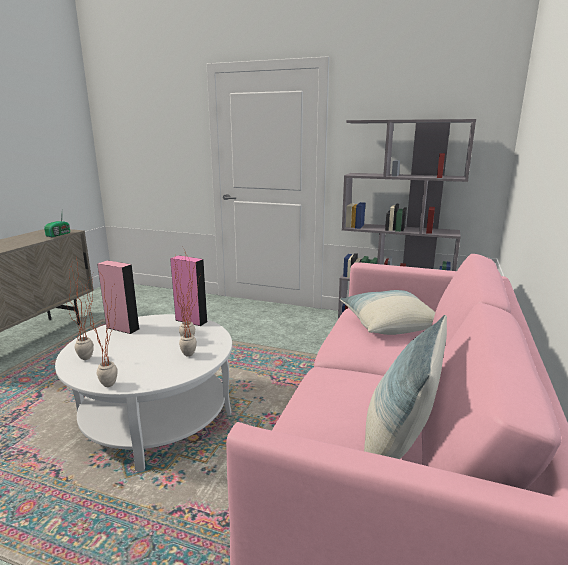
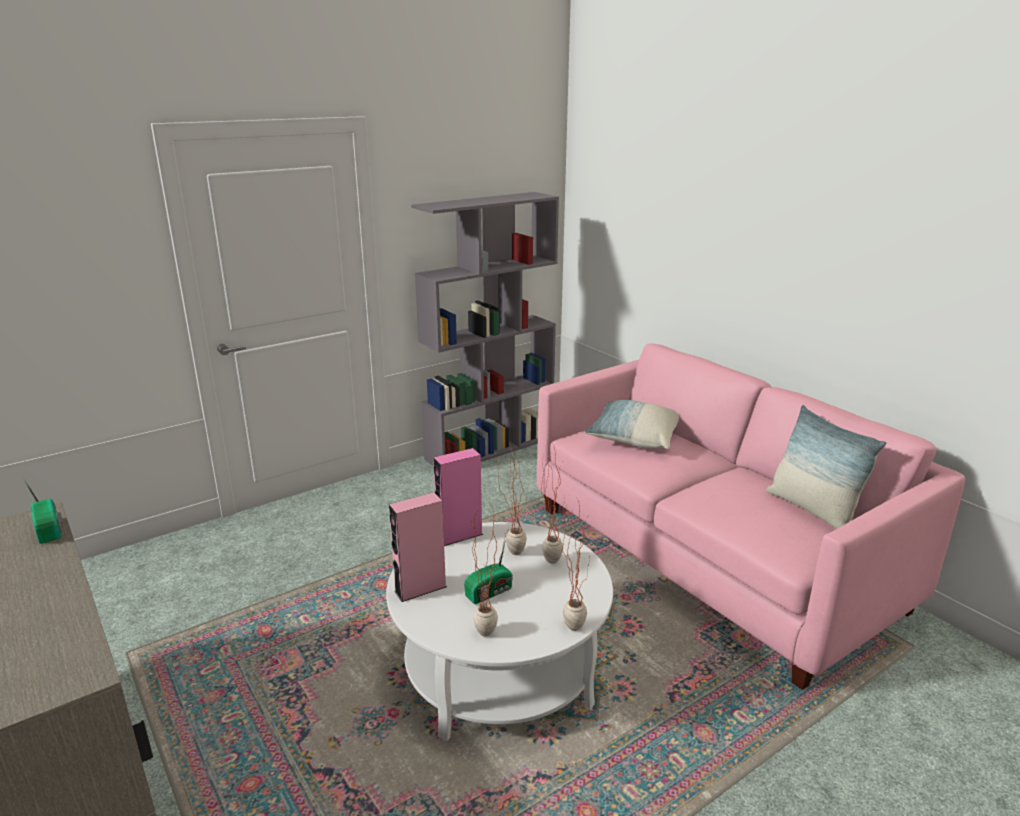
camera: 55 degrees left, 5 degrees up
(133, 347) = (490, 592): none -> radio

